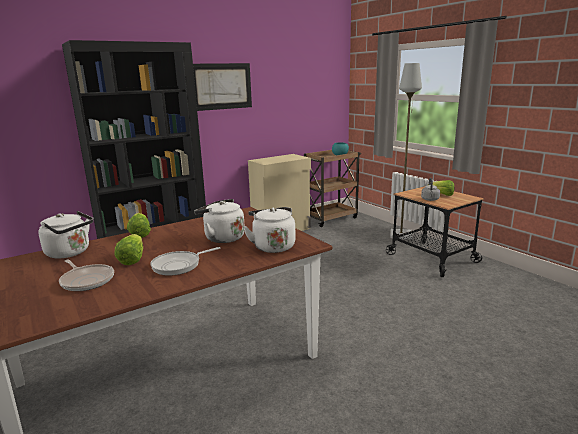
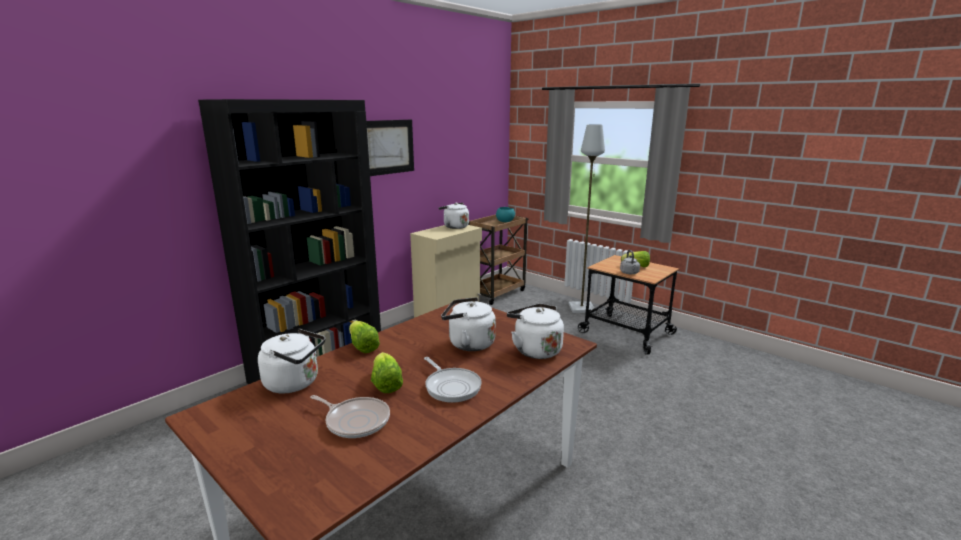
camera: 15 degrees left, 0 degrees up
(179, 265) = (451, 386): frying pan -> frying pan turned 75 degrees counterclockwise
(288, 156) = (454, 226): none -> white kettle

